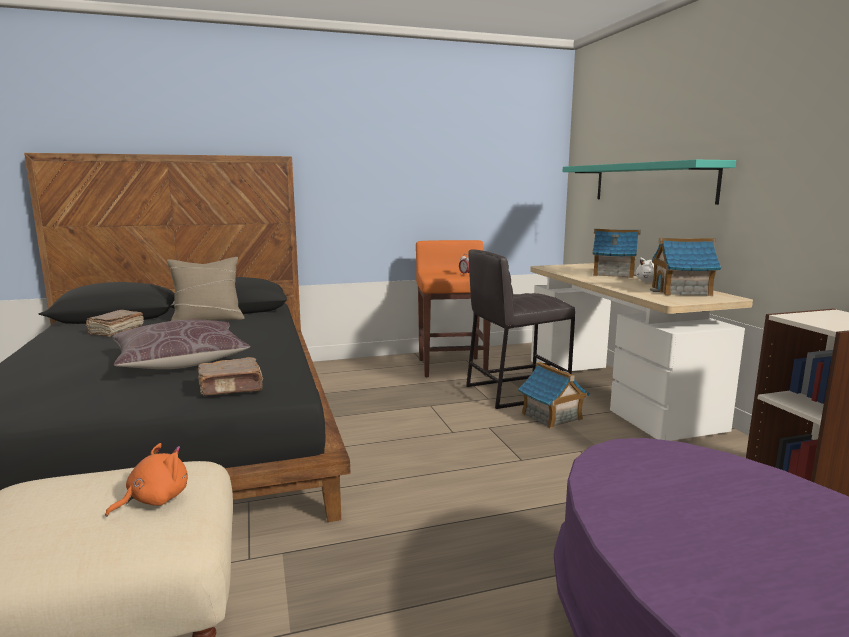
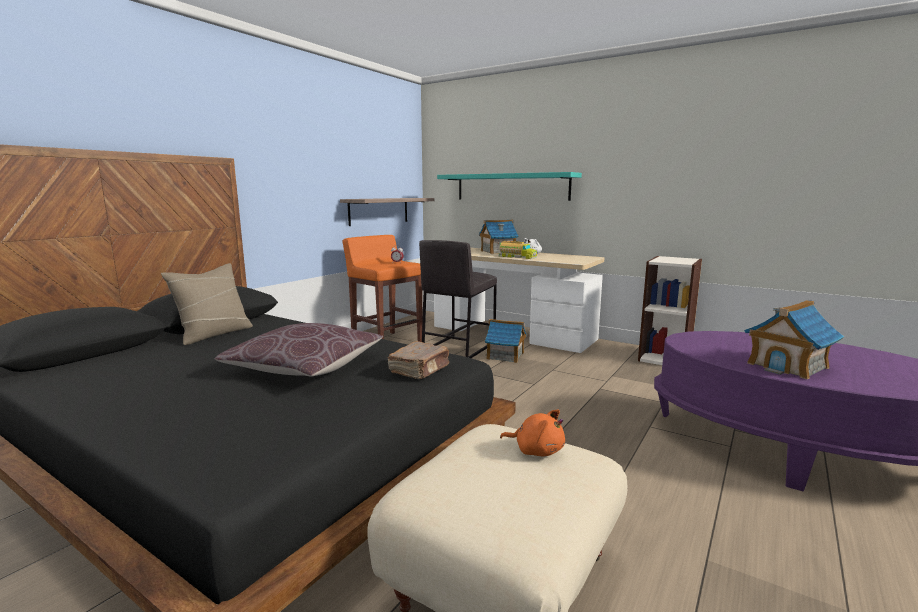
camera: 40 degrees left, 0 degrees up
(115, 331) = (133, 363): brown book -> none
(154, 500) = (536, 450): orange plush toy -> orange plush toy turned 120 degrees clockwise
(487, 211) = (379, 211): none -> shelf
(612, 283) = (516, 257): none -> toy truck
(681, 291) = (563, 257): toy house -> toy house (788, 365)

